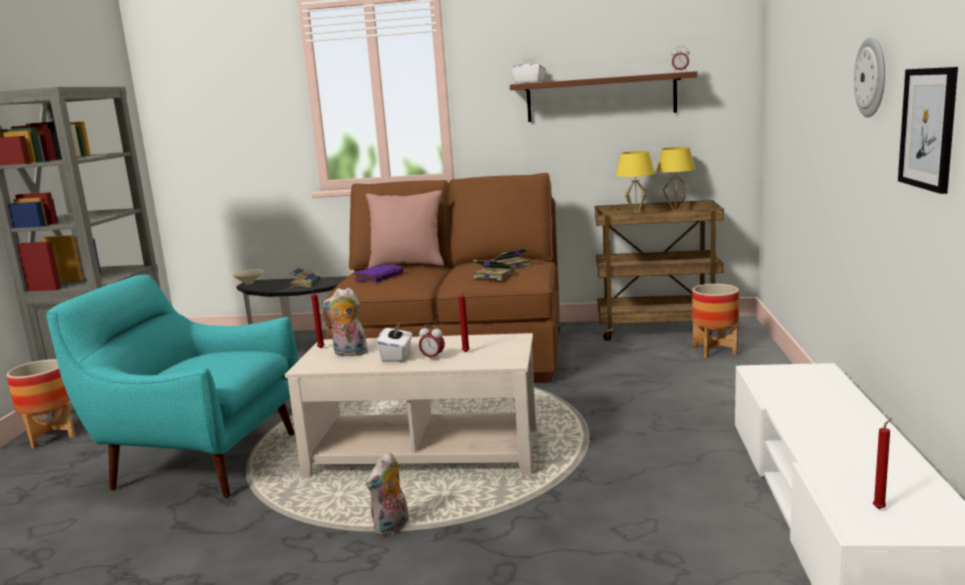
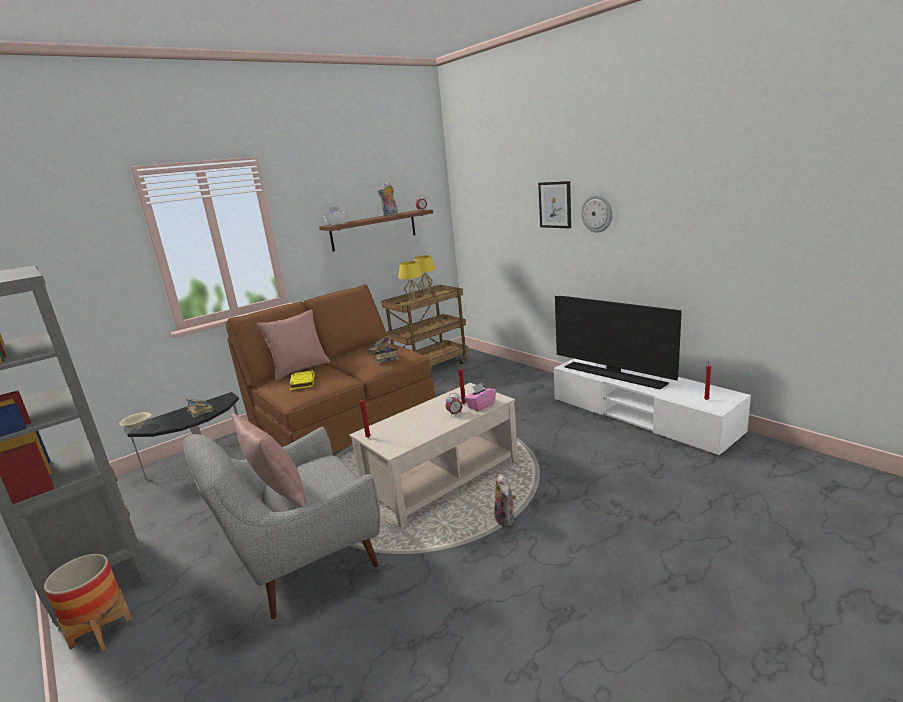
camera: 45 degrees left, 5 degrees up
(175, 366) = (278, 495): none -> pink pillow
(199, 460) = (301, 563): turquoise armchair -> grey armchair
(349, 353) = (397, 432): plush toy -> plush toy (390, 215)
(379, 276) = (302, 382): purple book -> yellow book
(397, 356) = (431, 421): white tissue box -> none
(476, 360) = (480, 405): none -> pink tissue box
(715, 351) = (479, 369): planter -> none
(804, 408) = (614, 375): none -> television
(928, 128) = (656, 236): picture -> picture (555, 205)

